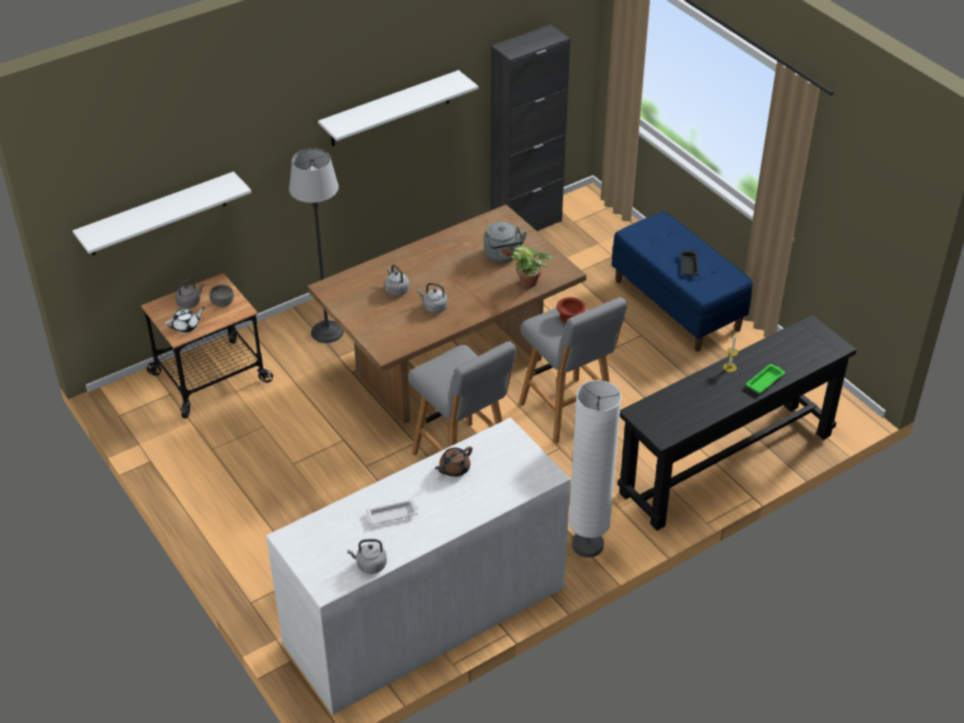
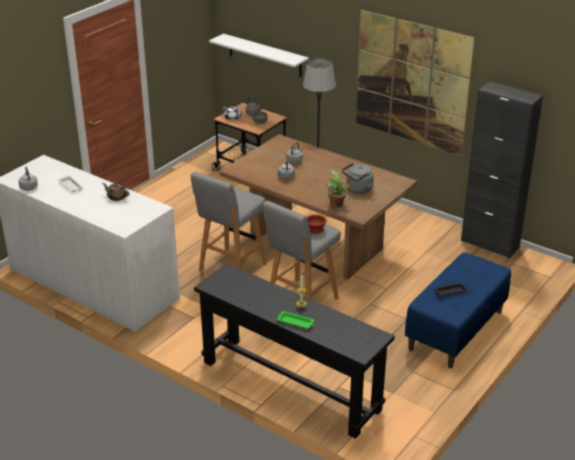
camera: 70 degrees right, 10 degrees down
(390, 109) = (411, 82): white shelf -> picture
(587, 545) = (176, 334): white floor lamp -> none

